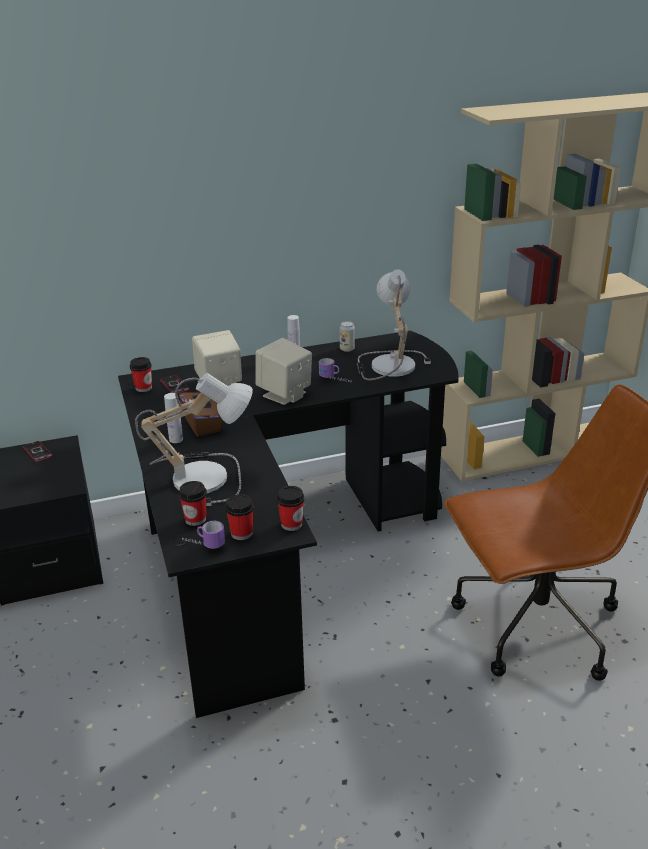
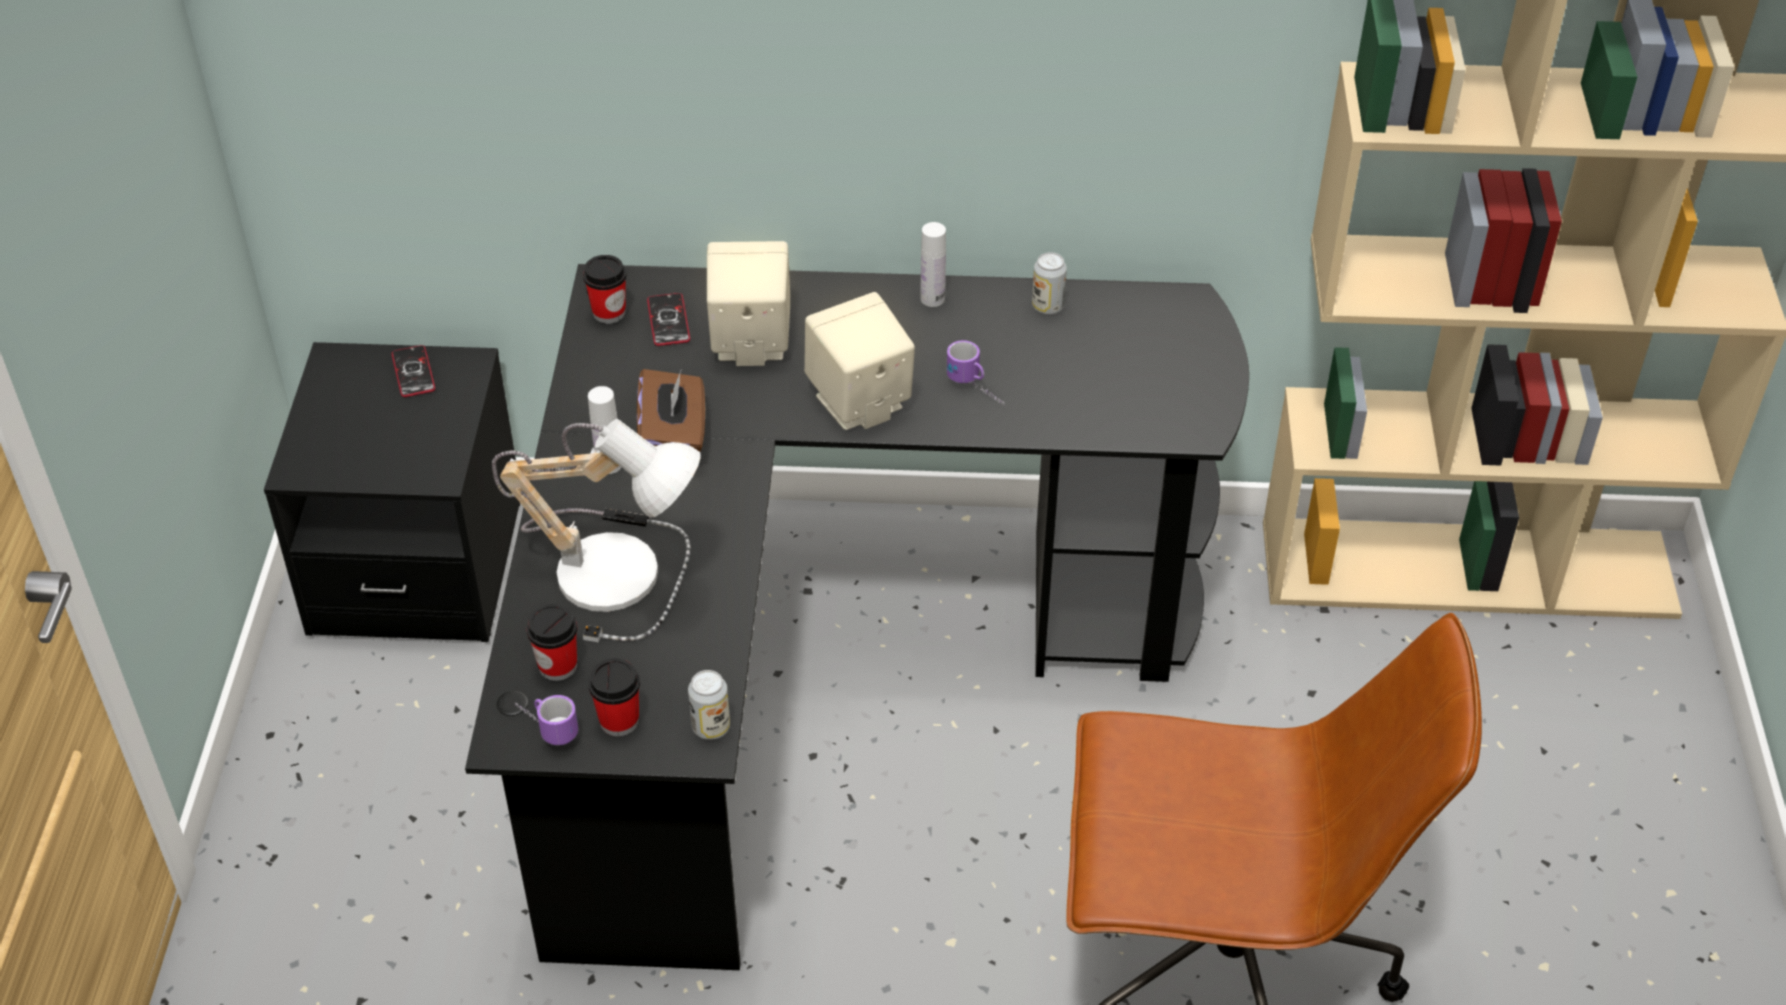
camera: 20 degrees right, 15 degrees up
(291, 524) = (711, 727): cup -> can
(388, 365) = (1104, 375): table lamp -> none

